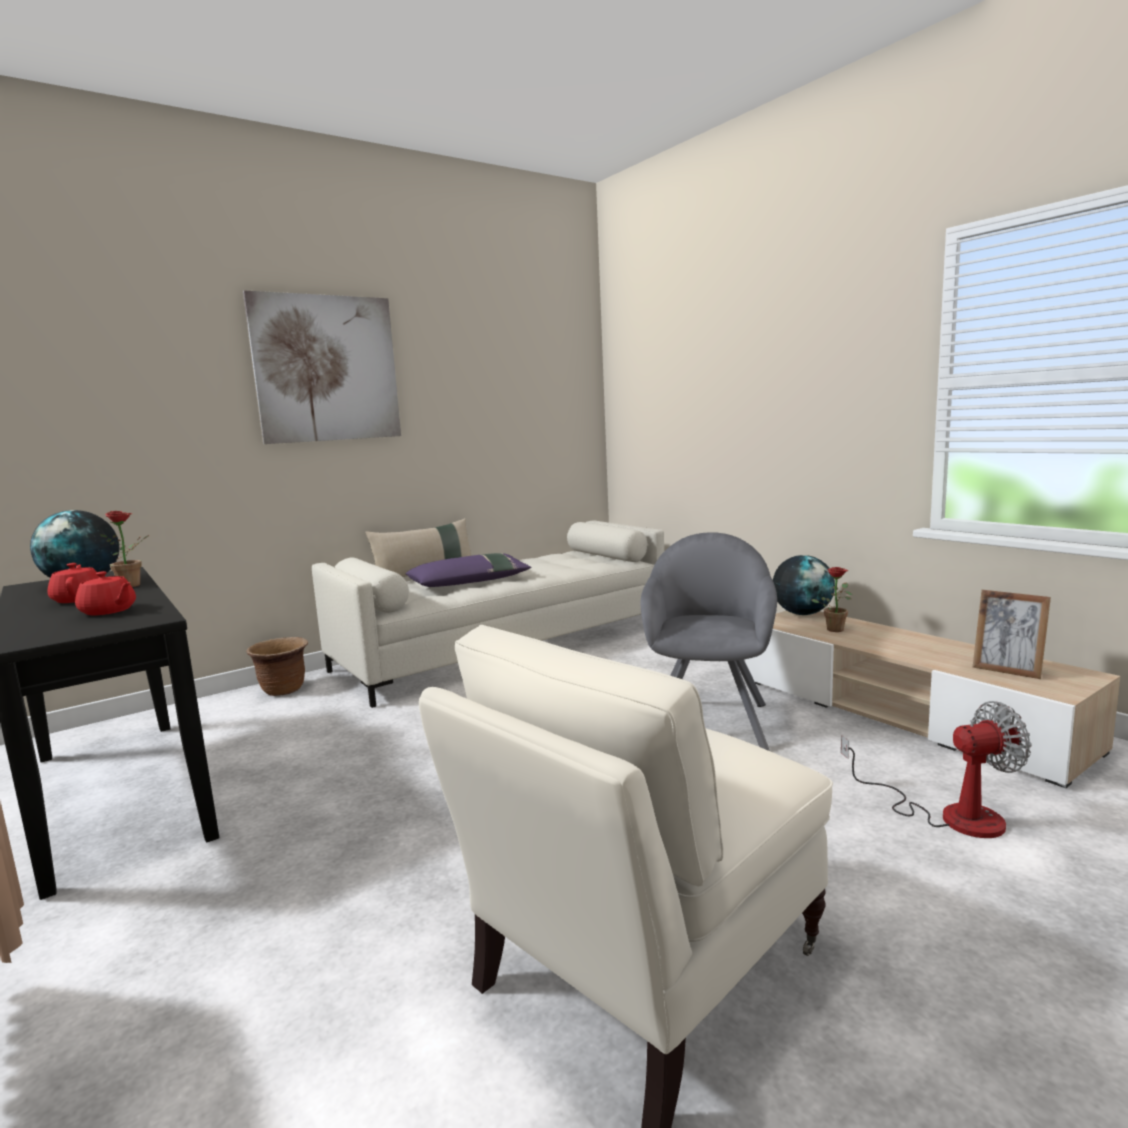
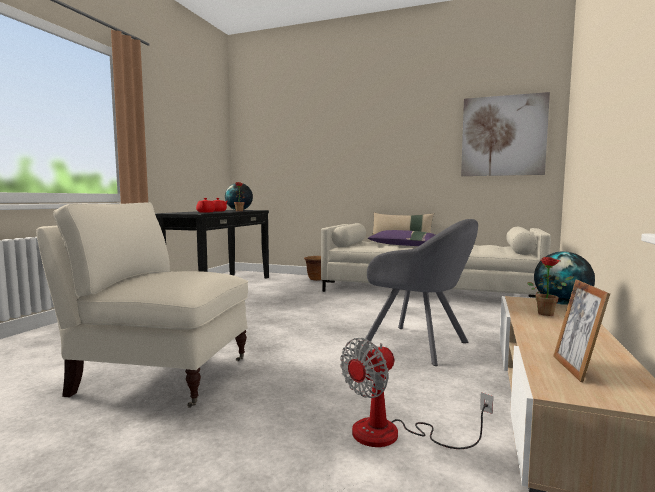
camera: 55 degrees right, 5 degrees down
(326, 369) = (365, 128): picture -> picture (503, 136)
(710, 720) = (420, 345): grey armchair -> grey armchair turned 60 degrees clockwise
(949, 815) = (393, 435): fan -> fan turned 90 degrees clockwise

